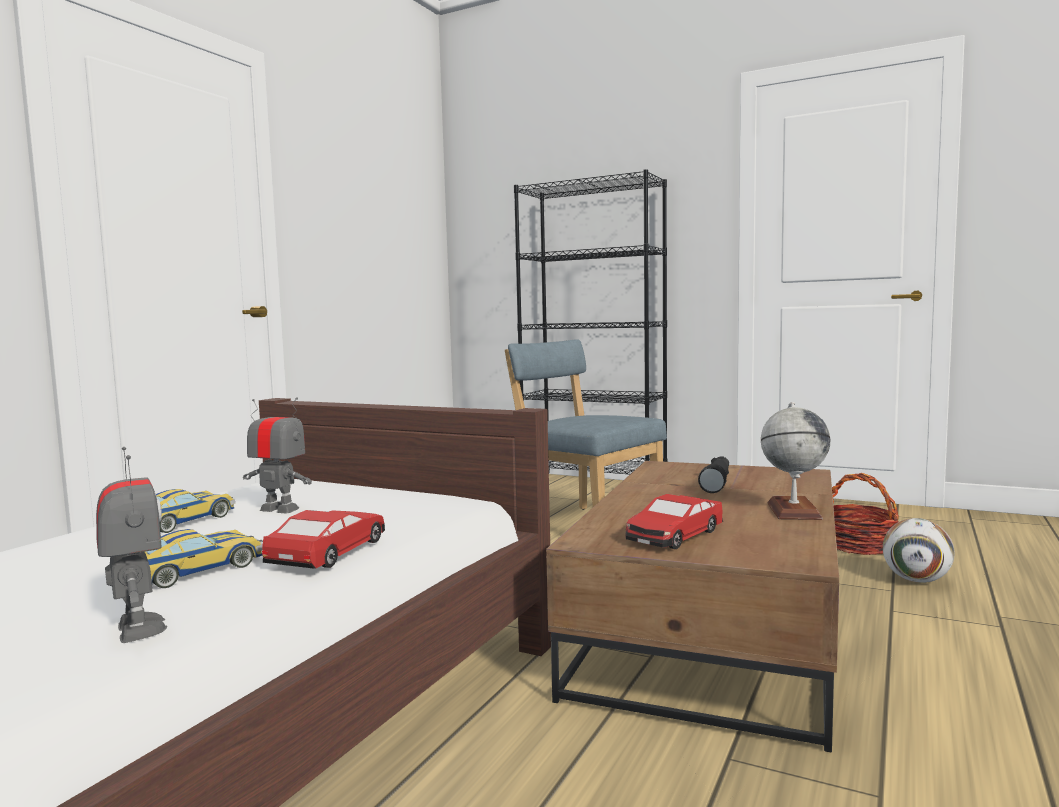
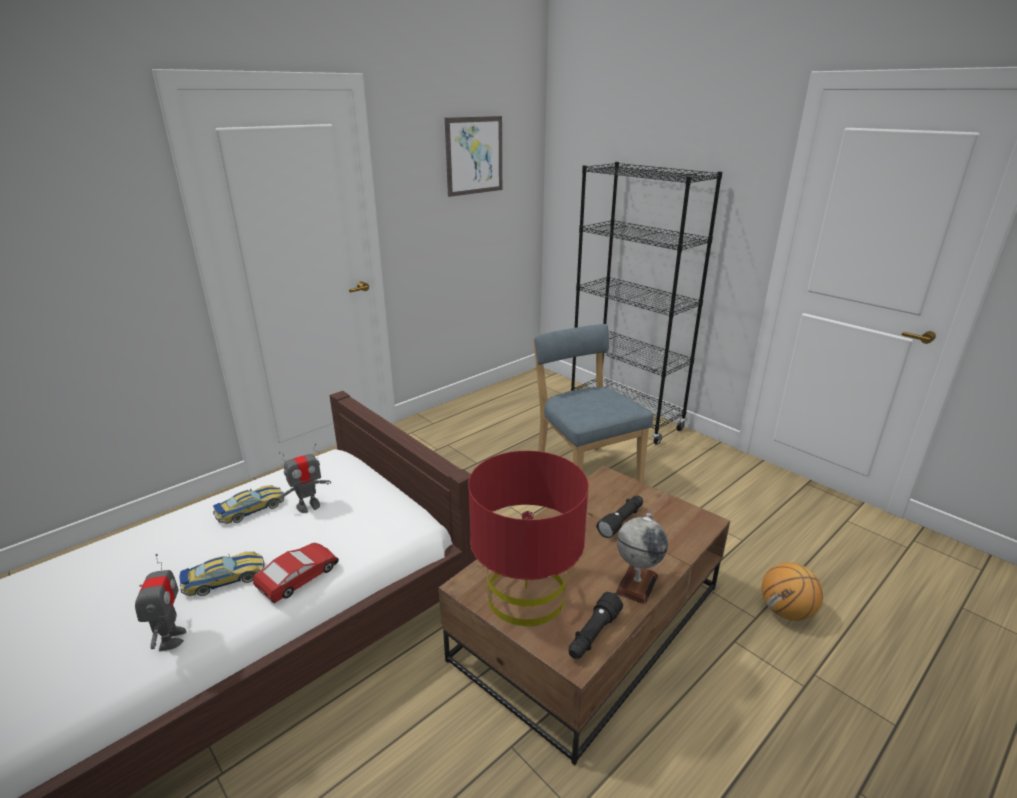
camera: 20 degrees right, 20 degrees up
(280, 509) = (308, 506): toy robot -> toy robot turned 105 degrees clockwise
(379, 184) = (474, 155): none -> picture
(674, 535) = (526, 596): toy car -> red table lamp
(795, 544) = (593, 635): none -> black flashlight
(859, 546) = (777, 554): basket -> none
(916, 580) = (786, 611): football -> basketball

